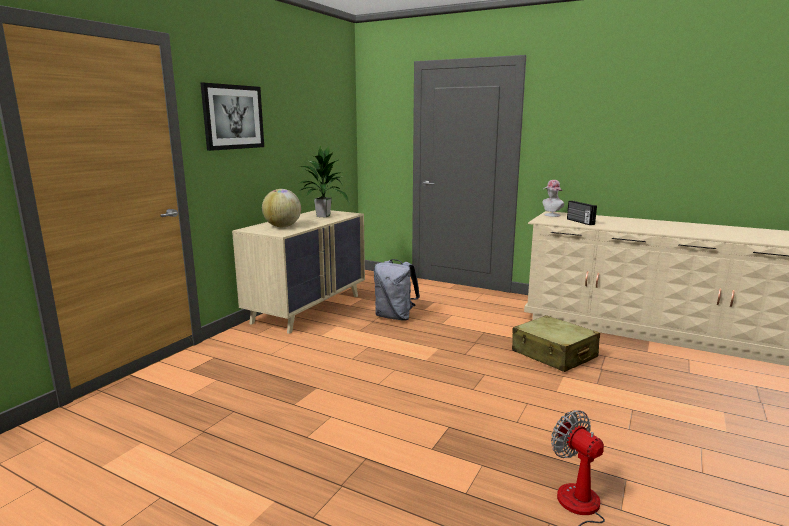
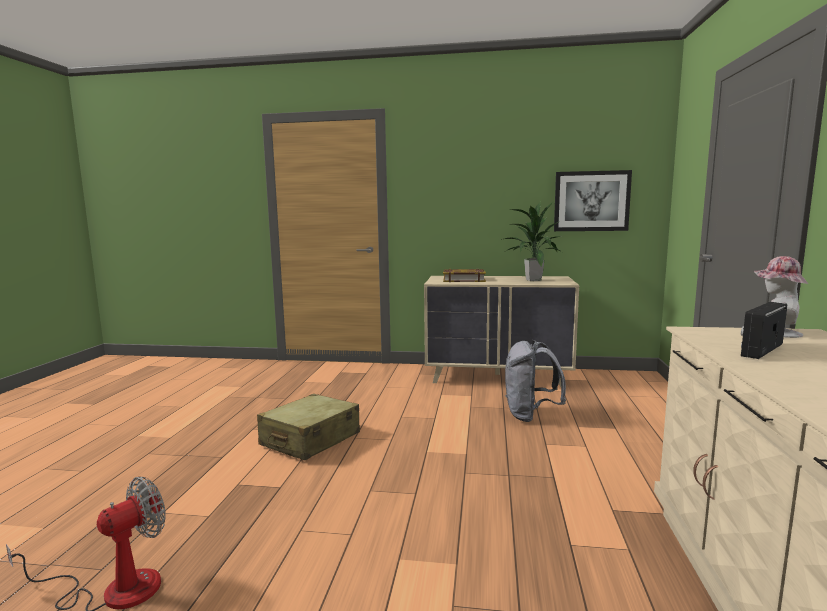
camera: 70 degrees right, 5 degrees down
(233, 117) = (446, 172): picture -> picture (591, 201)
(282, 226) = (463, 279): globe -> book
(554, 354) = (532, 549): beige suitcase -> beige suitcase (310, 440)

